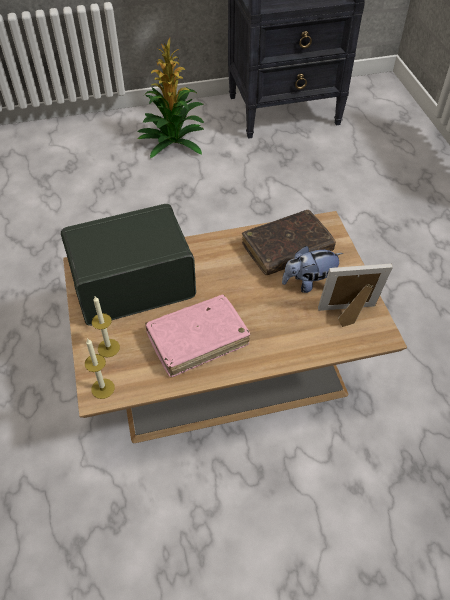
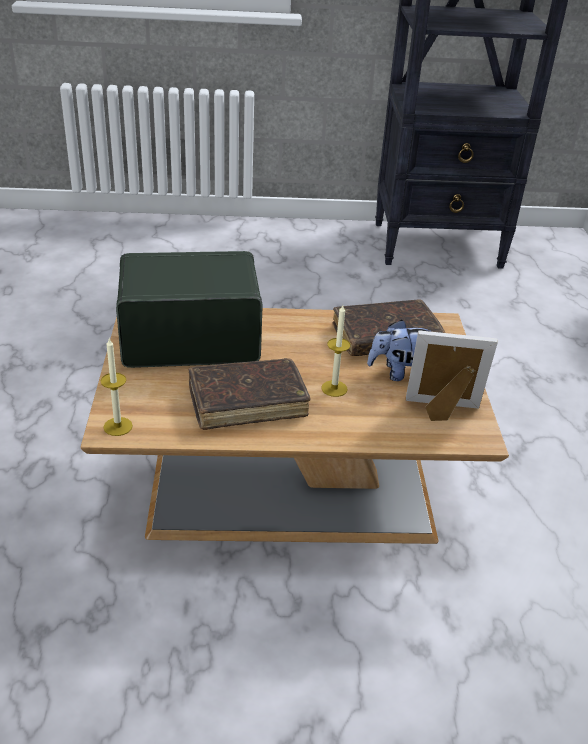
camera: 10 degrees right, 15 degrees down
(108, 348) = (139, 391): candle -> candle (334, 388)
(173, 140) = (295, 253): potted plant -> none
(197, 340) = (247, 402): pink book -> brown book

